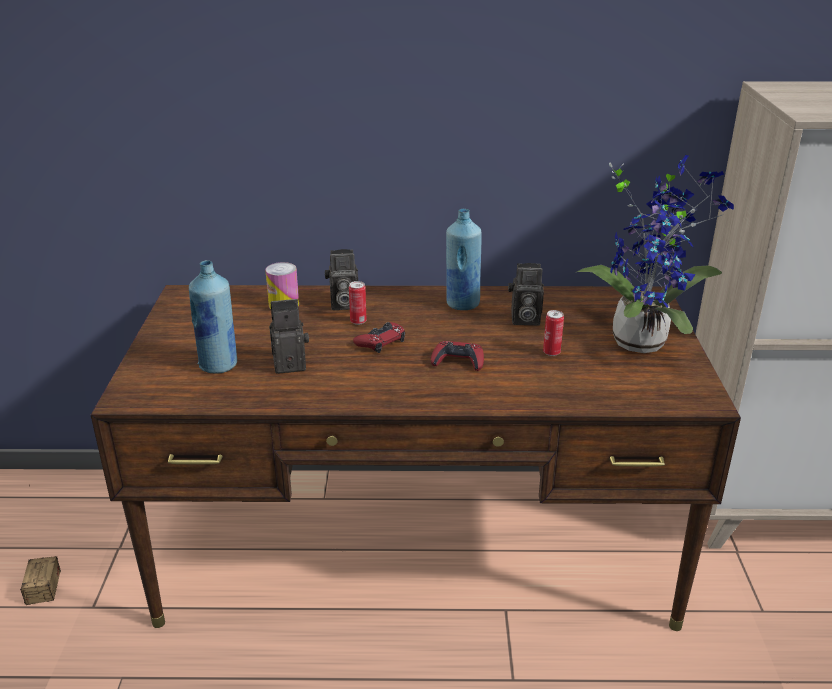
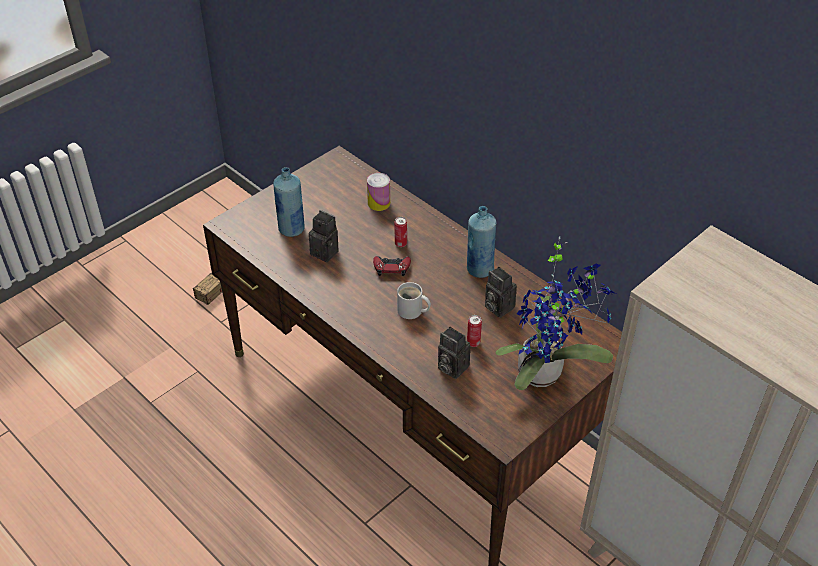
camera: 45 degrees right, 15 degrees up
(342, 305) = (410, 224): camera -> camera (451, 367)
(458, 361) = (412, 311): red game controller -> white mug

